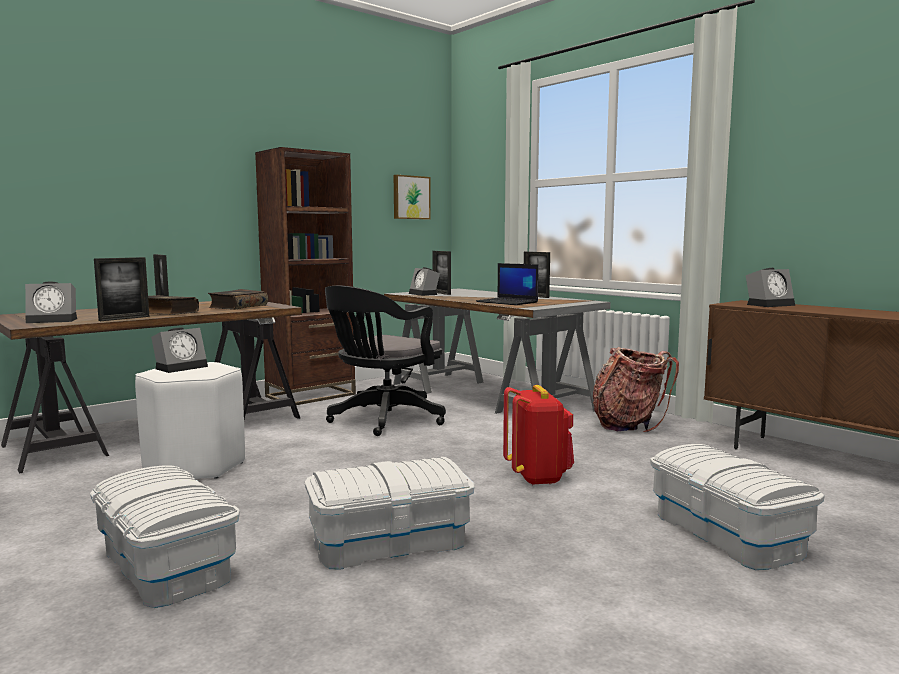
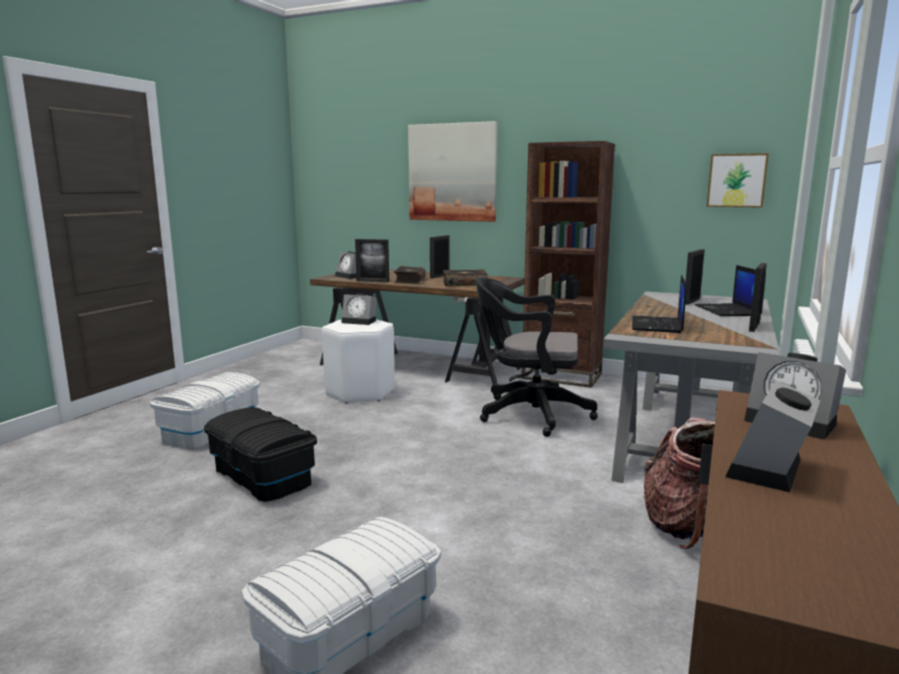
camera: 65 degrees right, 5 degrees up
(142, 174) = (452, 172): none -> picture
(390, 542) = (263, 476): white storage box -> black storage box
(424, 294) = (668, 299): alarm clock -> alarm clock (769, 470)
(483, 293) = (728, 311): none -> laptop
(538, 477) = (439, 505): red backpack -> none

